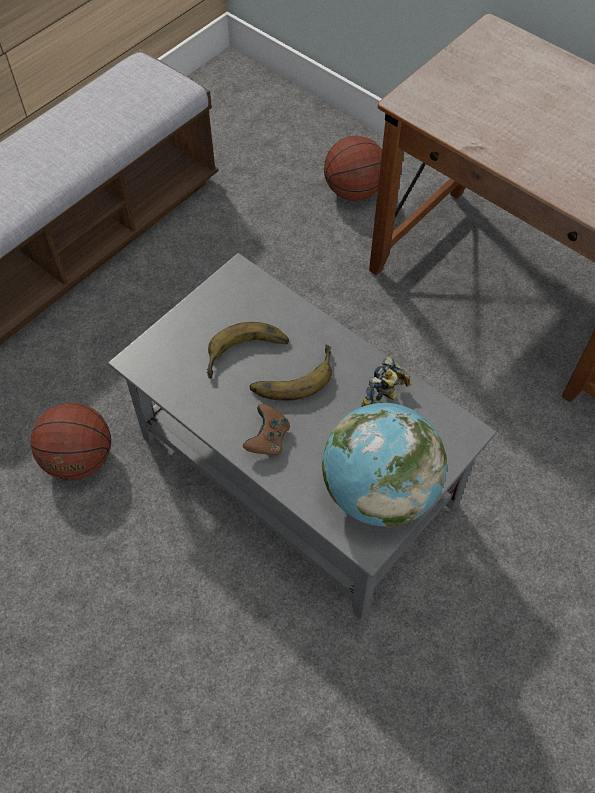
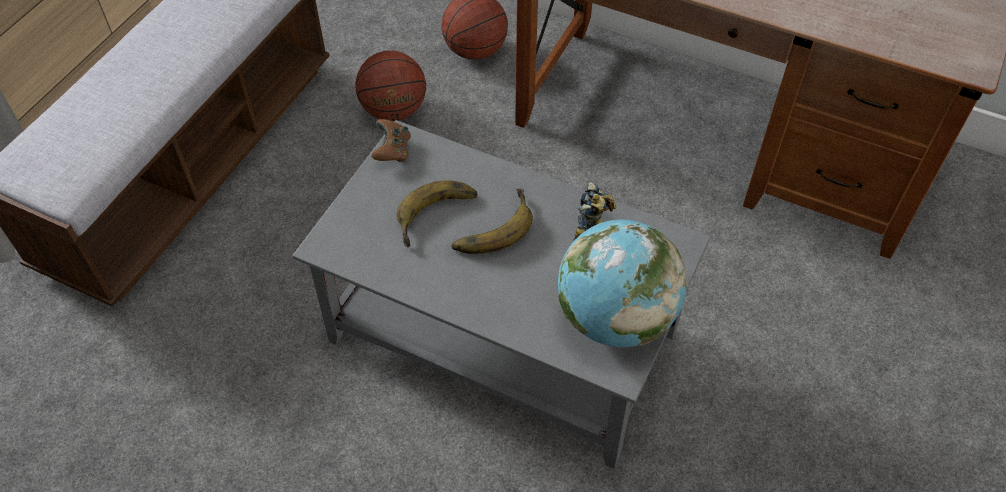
camera: 15 degrees left, 5 degrees down
(79, 459) = (264, 379): basketball -> basketball (393, 111)
(268, 439) = (486, 293): brown game controller -> brown game controller (392, 151)

